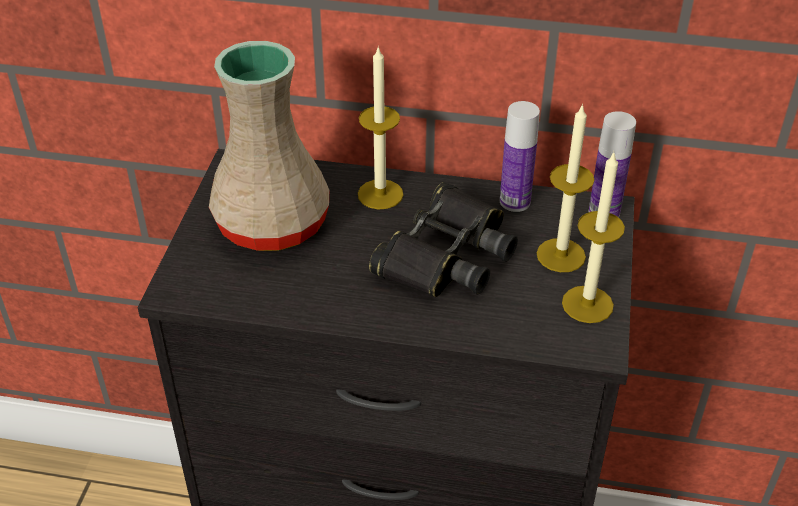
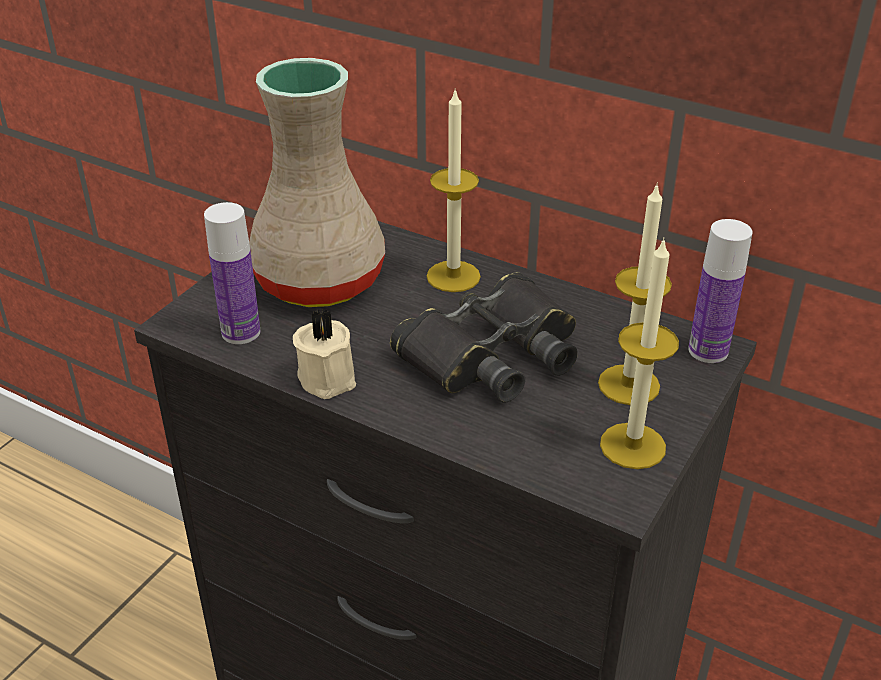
camera: 20 degrees right, 5 degrees down
(329, 308) = (328, 377): none -> beige candle
(515, 201) = (604, 316): bottle -> bottle (241, 332)

